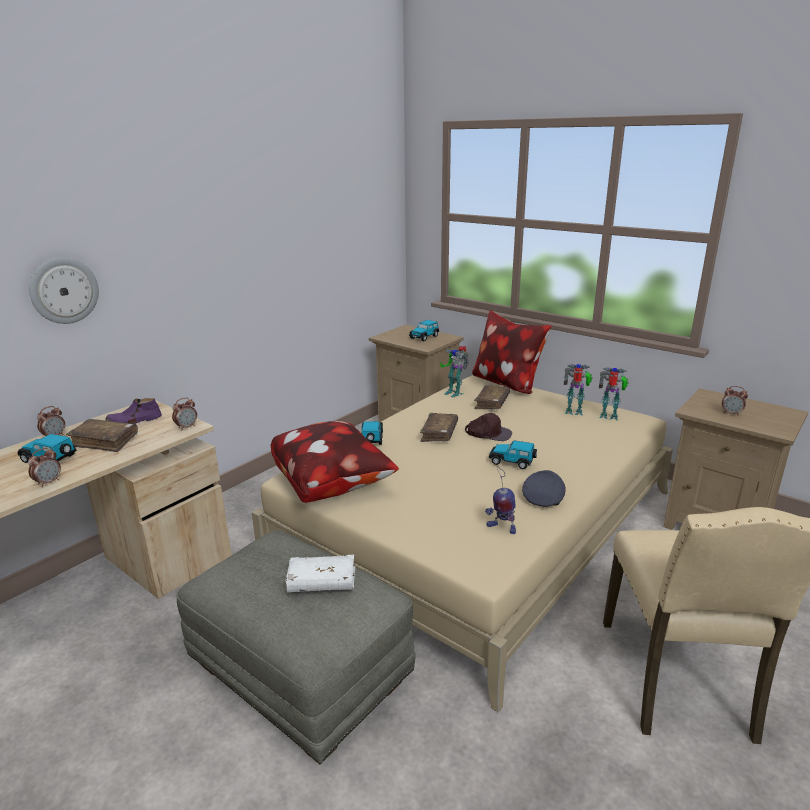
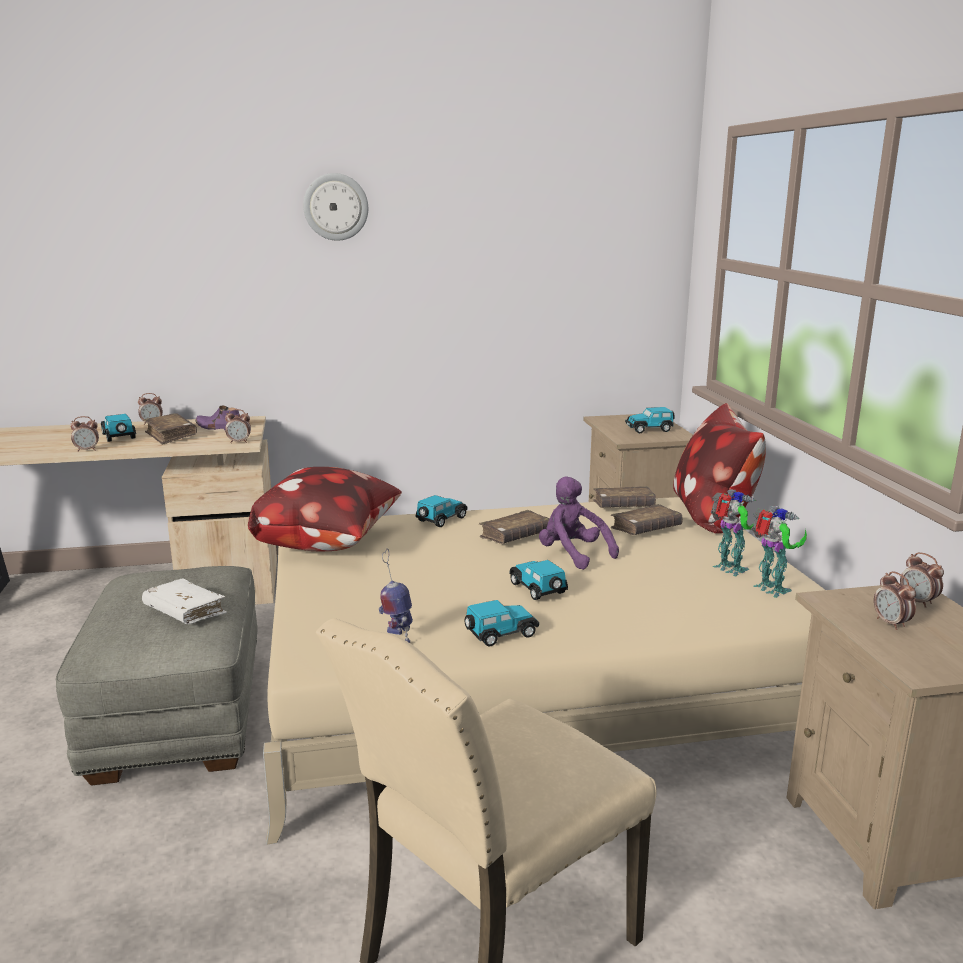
camera: 40 degrees right, 5 degrees down
(64, 290) = (191, 287): wall clock -> wall clock (336, 207)
(454, 392) = (623, 506): toy robot -> brown book
(488, 433) = (572, 554): brown cap -> purple plush toy
(543, 497) = (500, 634): grey cap -> toy car
(718, 399) = (918, 602): none -> alarm clock

